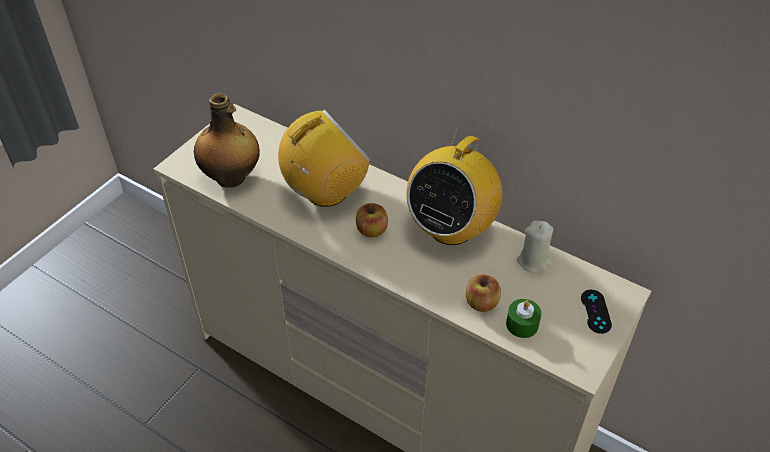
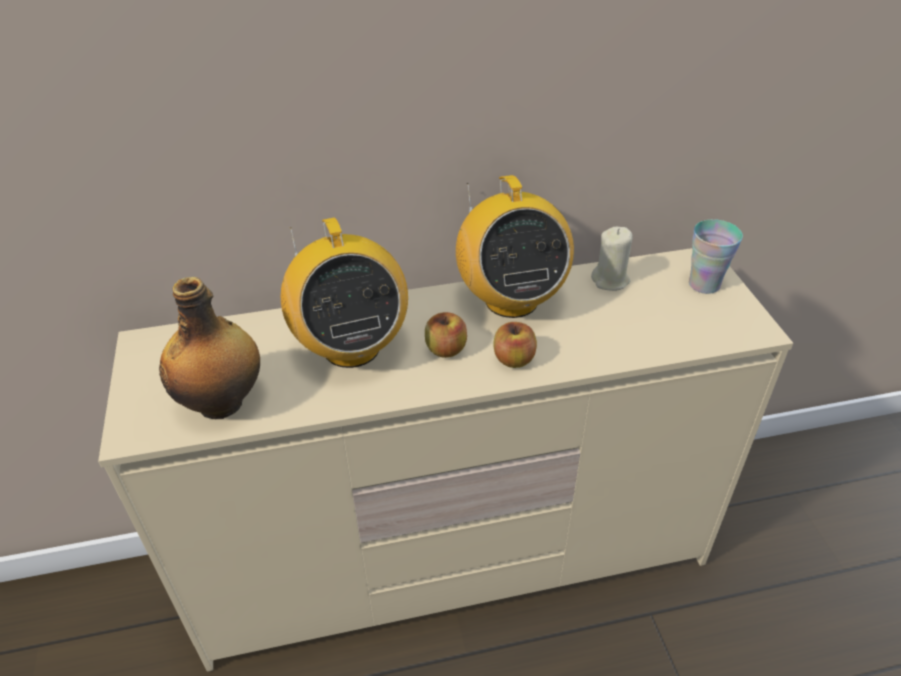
camera: 45 degrees left, 5 degrees down
(326, 192) = (351, 347): radio -> radio turned 150 degrees clockwise
(481, 303) = (623, 339): apple -> apple (514, 359)
(522, 324) = (674, 332): green candle -> none
(595, 311) = (704, 284): black game controller -> cup

